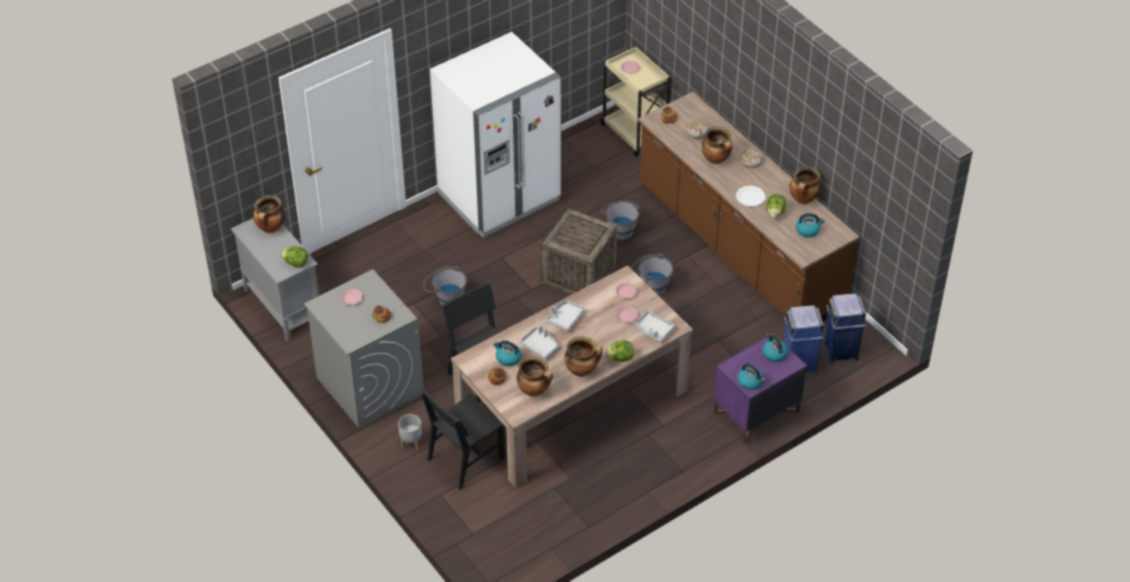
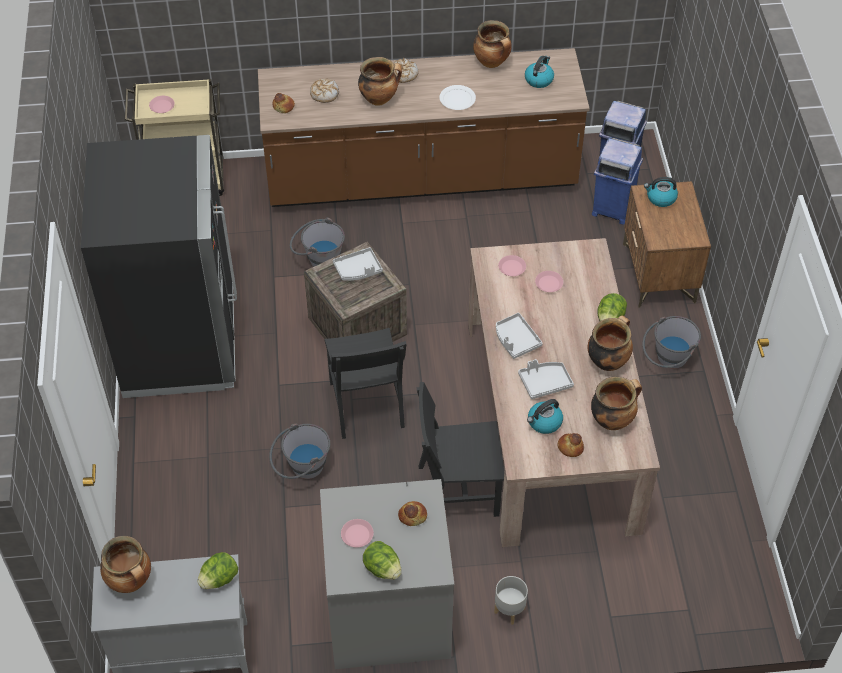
camera: 60 degrees left, 5 degrees up
(465, 458) = (569, 565): black chair -> black chair (366, 404)
(499, 197) = (180, 342): white fridge -> black fridge
(649, 286) = (423, 274): grey bucket -> grey bucket (667, 360)
(654, 330) = (586, 270): grey tray -> grey tray (358, 270)
(750, 382) = (689, 234): kettle -> none
(756, 413) = (659, 273): purple nightstand -> brown nightstand
(775, 213) = (495, 92): lettuce -> lettuce (382, 568)

